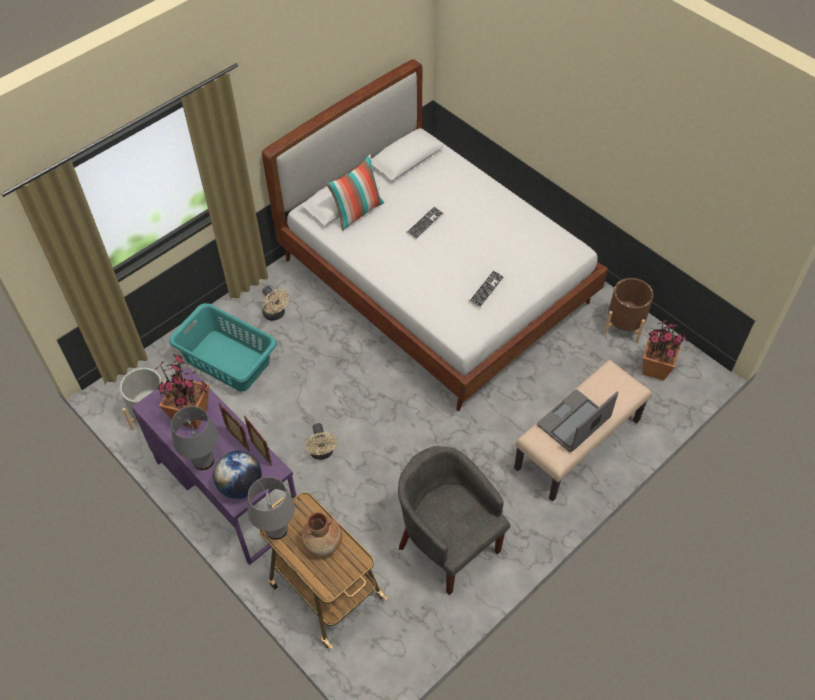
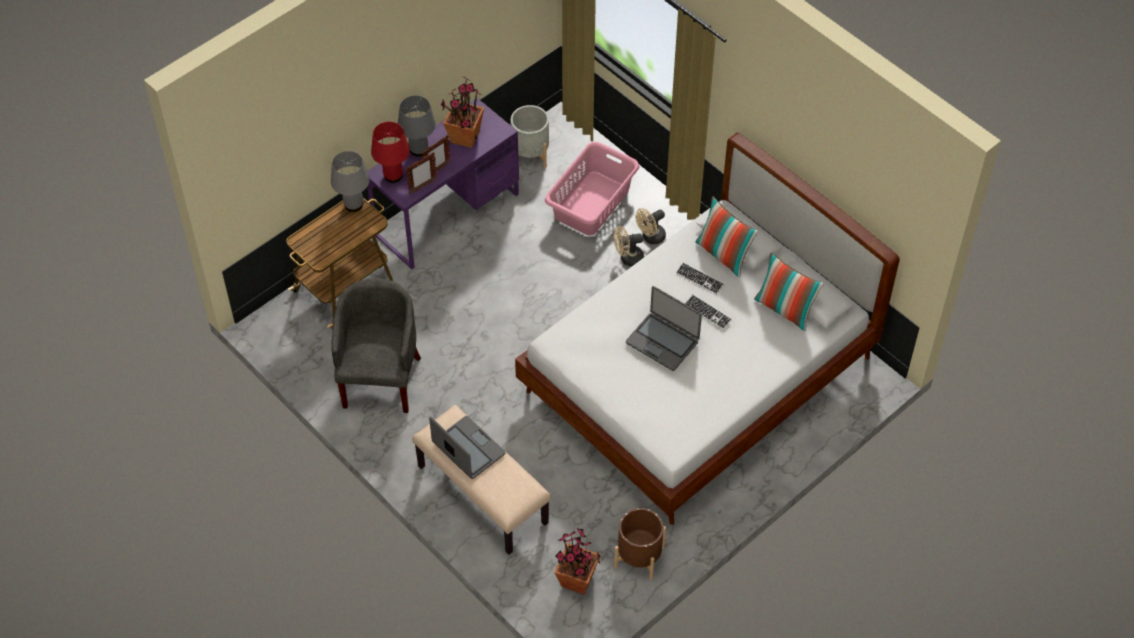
camera: 90 degrees right, 0 degrees up
(228, 361) = (591, 203): turquoise laundry basket -> pink laundry basket
(241, 486) = (392, 175): globe -> red table lamp
(322, 453) = (483, 282): beige fan -> beige fan (627, 258)
(323, 543) = (338, 236): brown vase -> none
(419, 174) = (785, 309): none -> pillow
(447, 544) = (380, 379): grey armchair -> grey armchair turned 45 degrees counterclockwise
(460, 254) = (662, 341): none -> laptop
(486, 289) = (613, 362): keyboard -> keyboard (699, 279)

